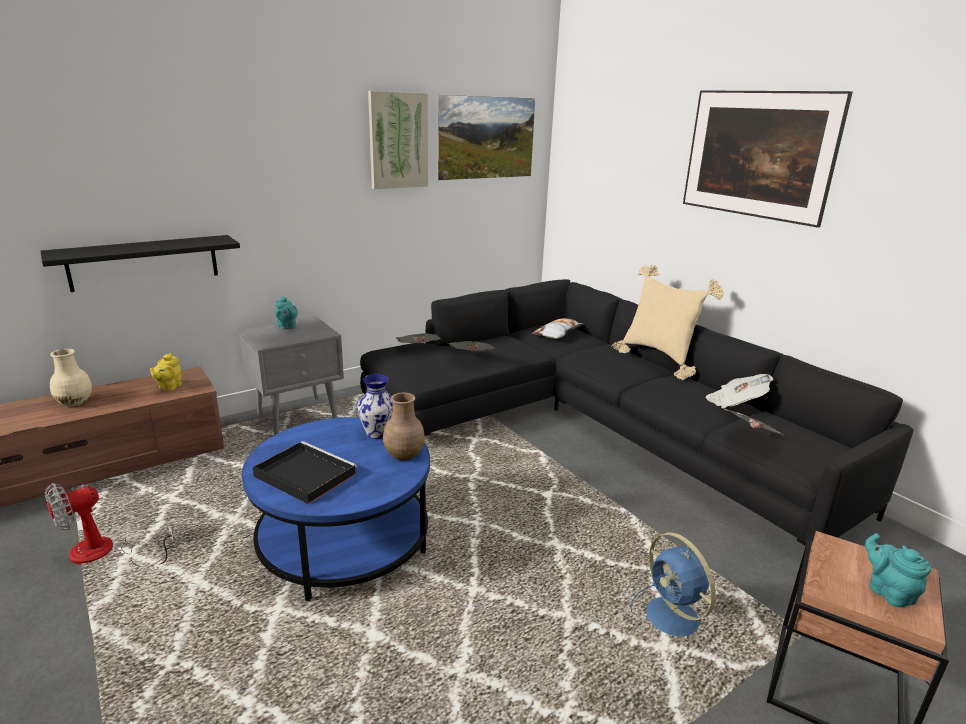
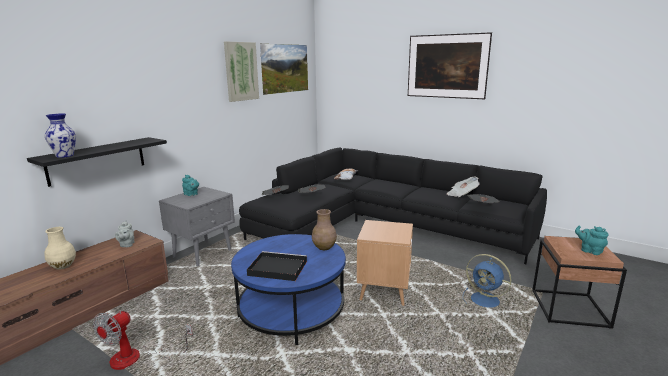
camera: 20 degrees left, 5 degrees down
(169, 387) = (127, 245): yellow teapot -> grey teapot
(378, 433) = (298, 240): vase -> vase (65, 155)
(506, 548) = (384, 291): none -> brown side table
(659, 363) = (410, 183): beige pillow -> none

